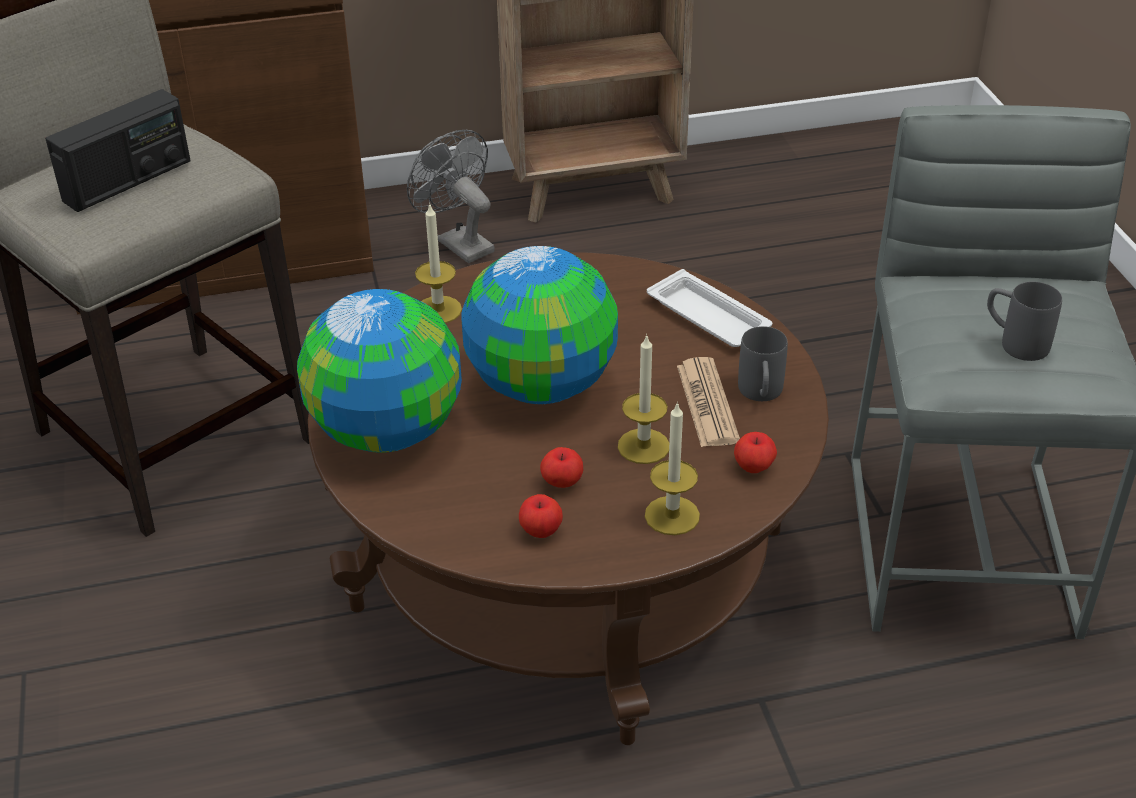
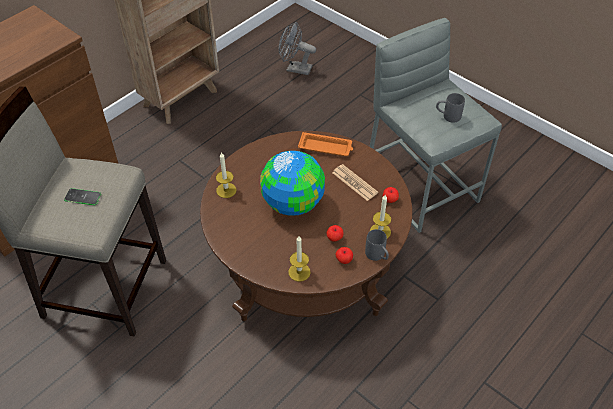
camera: 35 degrees left, 10 degrees up
(128, 181) = (83, 197): radio -> phone
(387, 430) = (255, 249): globe -> none
(458, 242) = (146, 146): grey fan -> grey fan (295, 69)
(643, 446) = (348, 210): candle -> candle (299, 272)
(710, 318) = (326, 147): white tray -> orange tray
(761, 395) = (368, 170): grey mug -> grey mug (377, 256)

